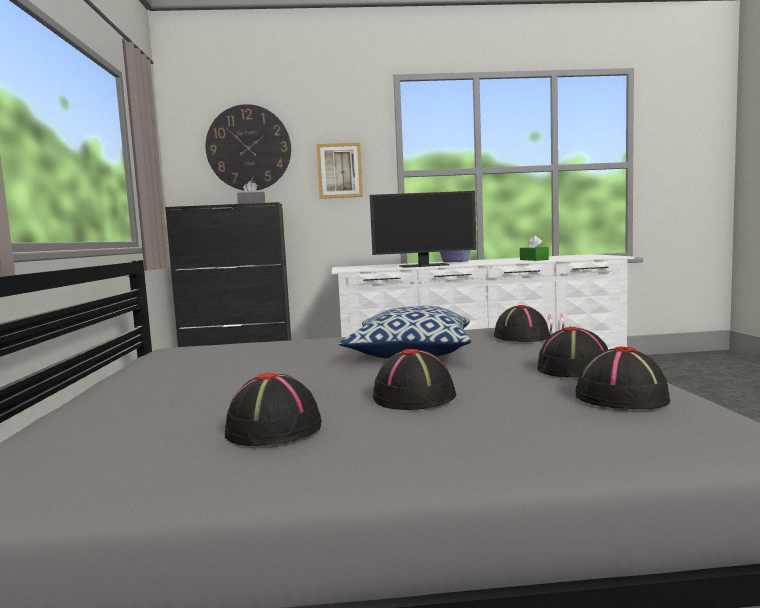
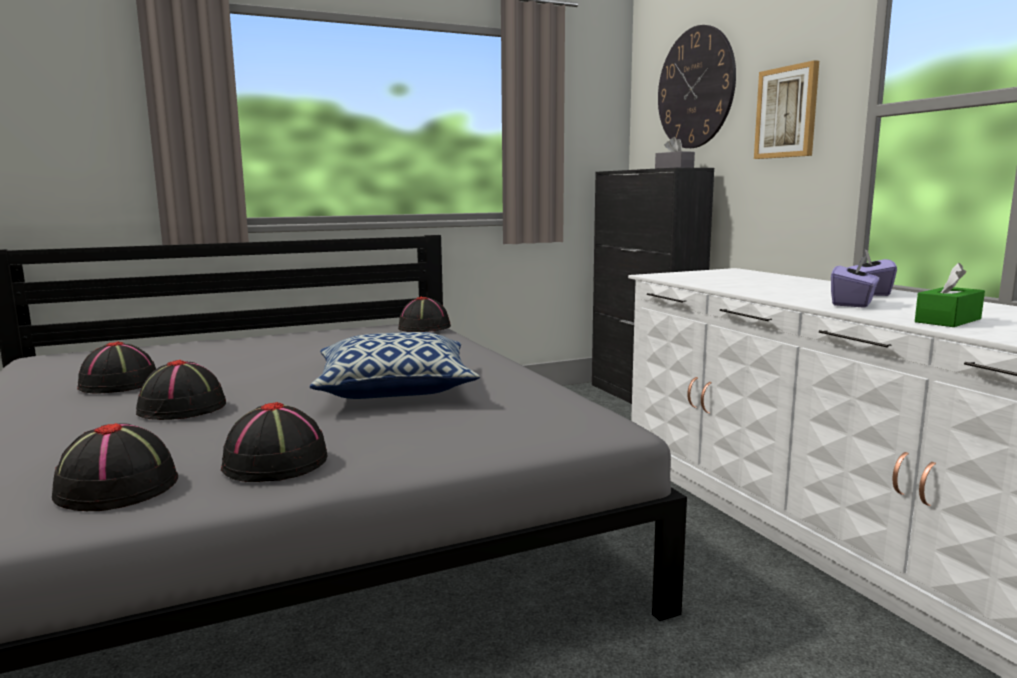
camera: 70 degrees right, 5 degrees up
(424, 265) = (746, 289): monitor -> none
(485, 262) = (853, 303): none -> purple tissue box
(521, 337) = (515, 429): black hat -> black hat (425, 327)

